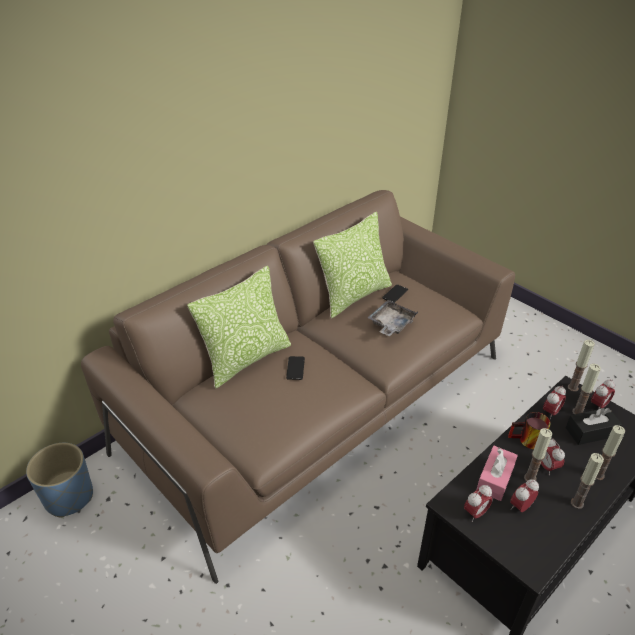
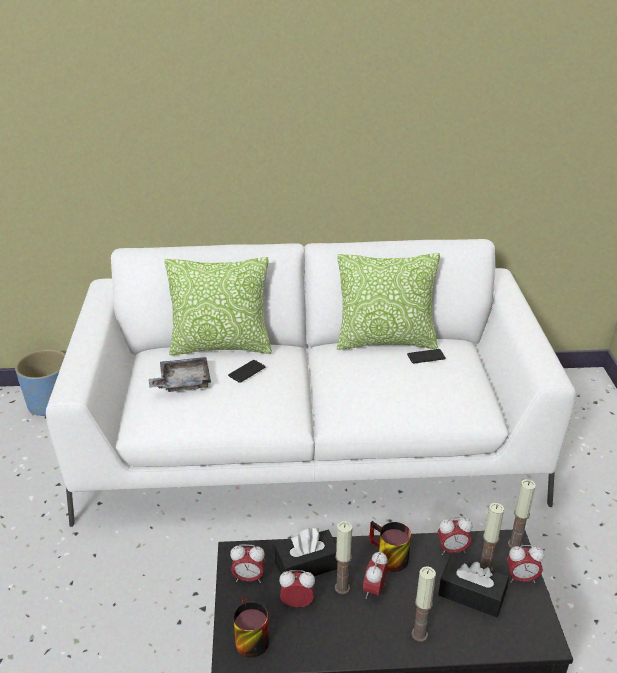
camera: 40 degrees right, 5 degrees down
(317, 402) = (308, 442): brown sofa -> white sofa
(391, 324) = (383, 380): grey tray -> grey tray (183, 382)
(495, 479) = (307, 565): pink tissue box -> black tissue box
(524, 551) = (247, 637): none -> mug
(577, 503) = (358, 640): candle -> none

